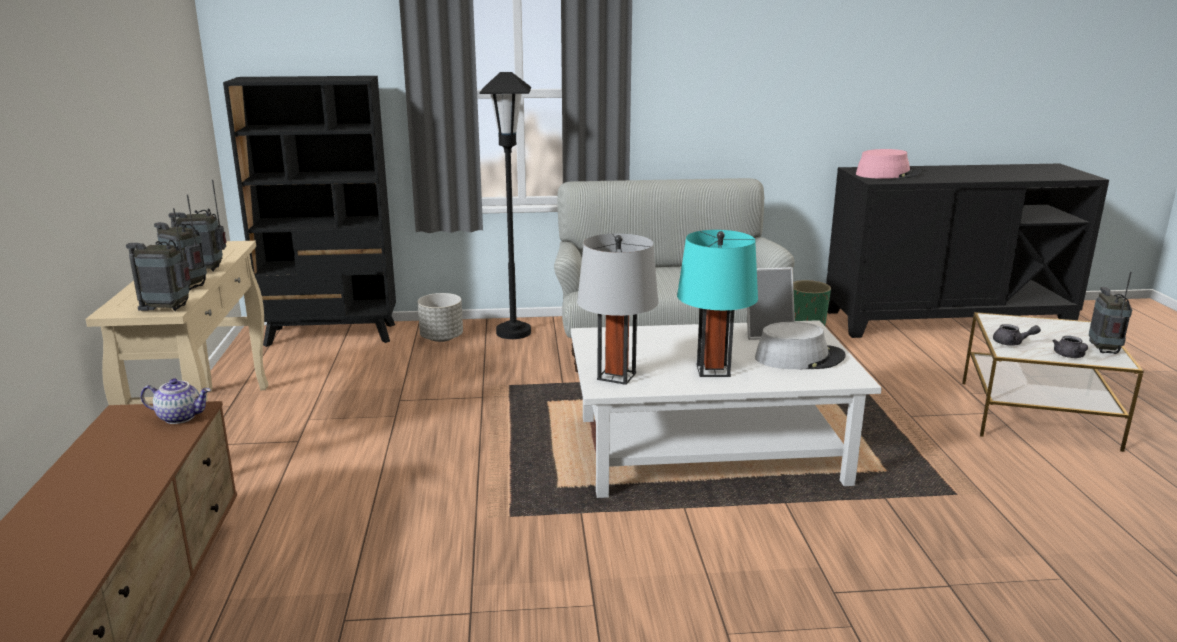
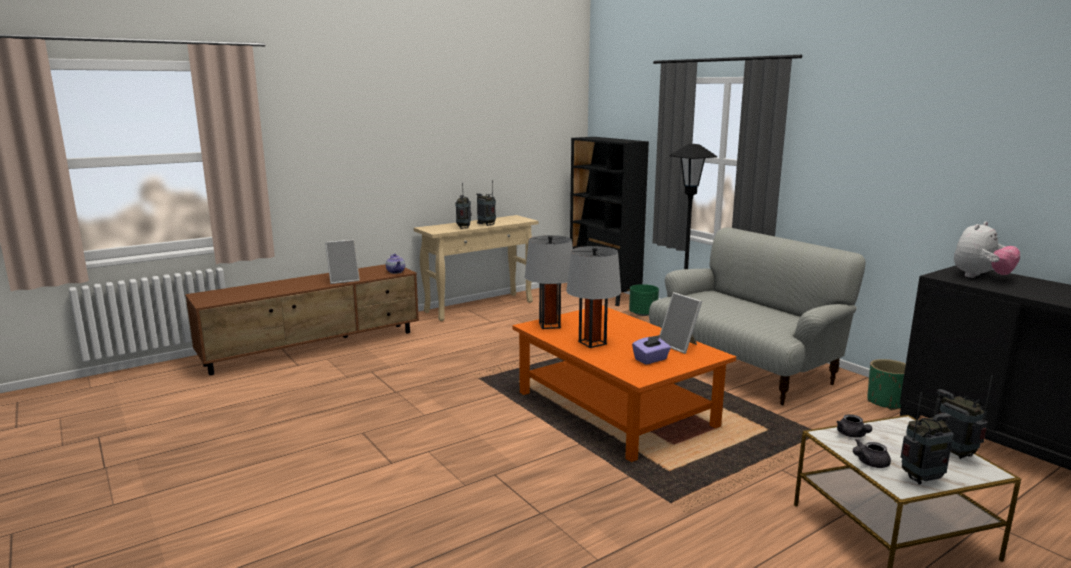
camera: 60 degrees right, 5 degrees down
(133, 480) = (343, 280): none -> picture frame
(168, 309) = (436, 231): radio -> radio (954, 454)
(442, 338) = (643, 314): grey planter -> green planter
(708, 449) = (615, 408): white coffee table -> orange coffee table
(713, 370) = (592, 343): turquoise table lamp -> grey table lamp
(799, 358) = (651, 359): grey hat -> purple tissue box
(888, 174) = (980, 277): pink hat -> plush toy

